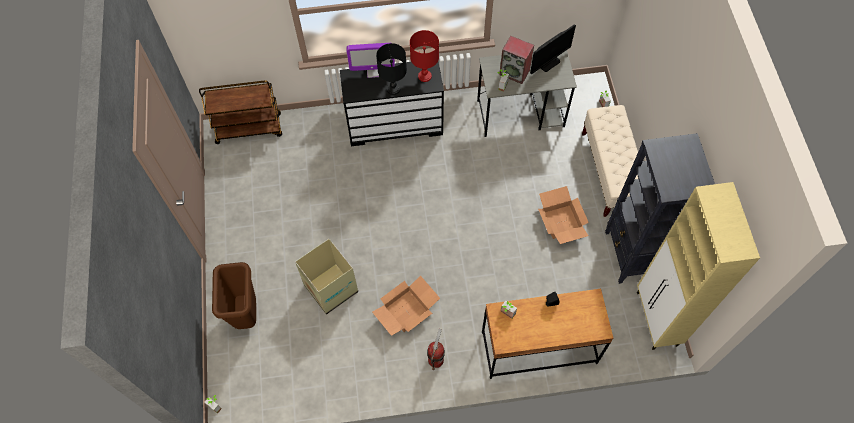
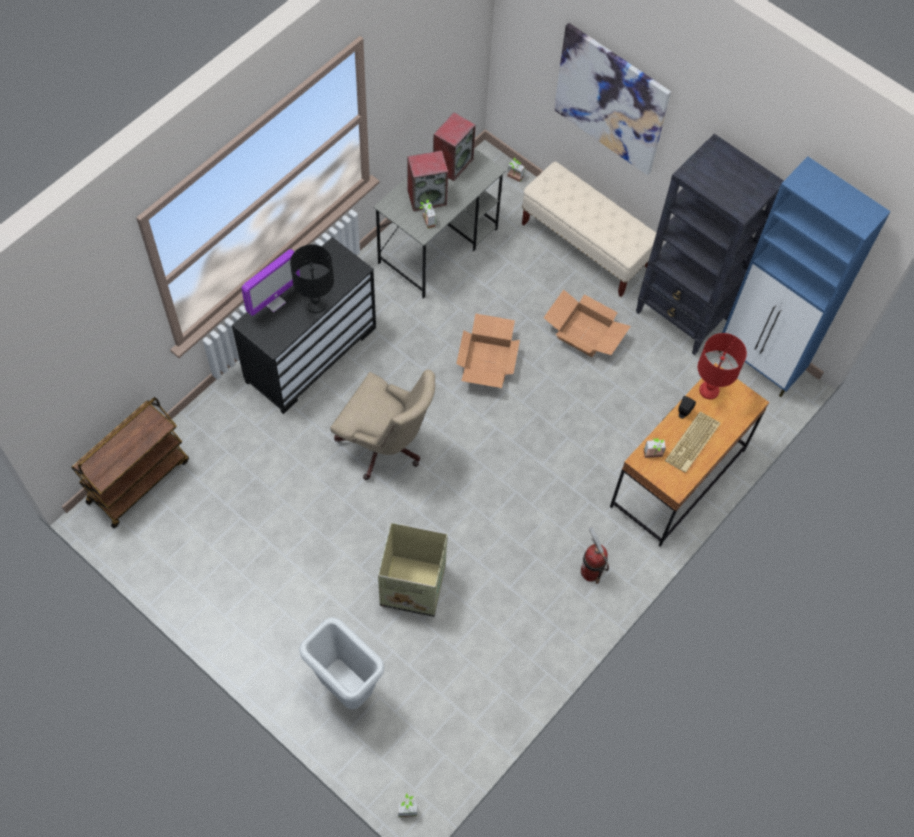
camera: 45 degrees left, 0 degrees up
(247, 315) = (347, 687): brown trash can -> white trash can
(388, 202) = (386, 445): none -> beige office chair
(406, 310) = (514, 544): cardboard box -> cardboard box (486, 360)
(425, 76) = (337, 266): red table lamp -> red table lamp (709, 390)
(539, 325) = (693, 443): none -> keyboard
(548, 62) = (452, 163): monitor -> speaker
(657, 319) = (759, 364): beige cabinet -> blue cabinet
(661, 76) = (611, 99): none -> picture

